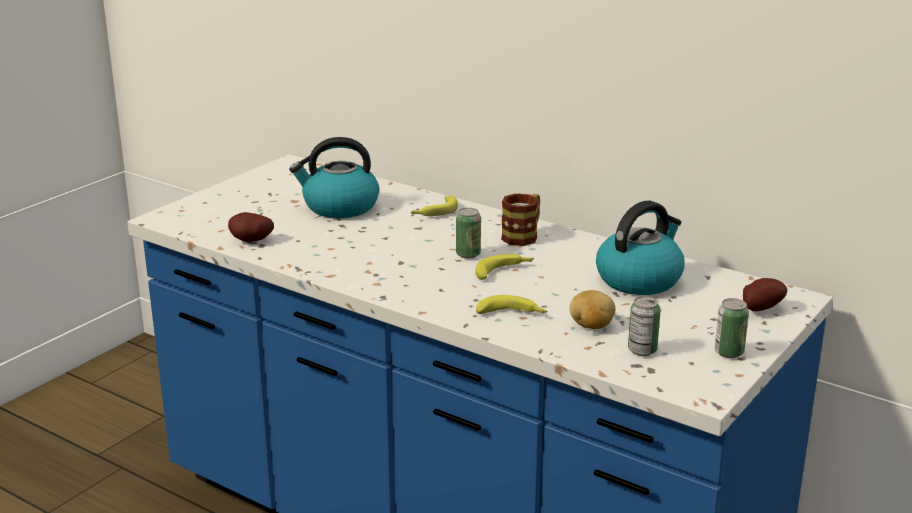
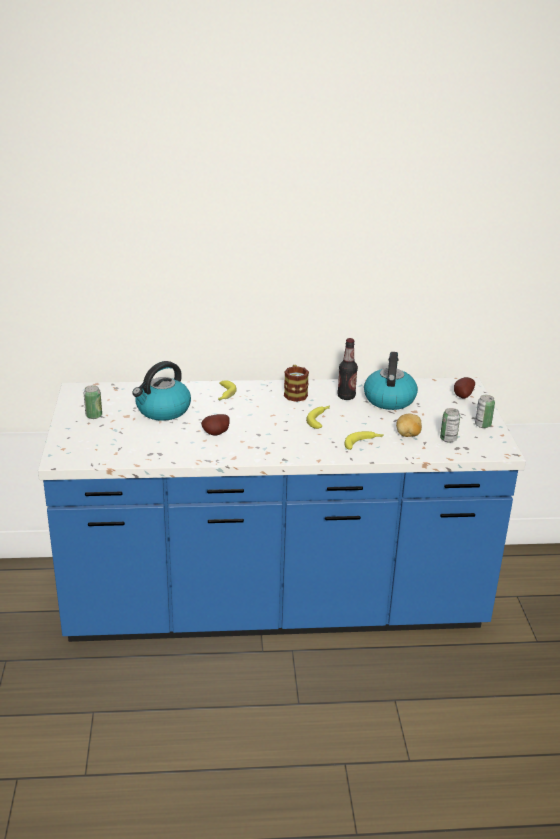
camera: 40 degrees left, 5 degrees up
(251, 241) = (149, 454): potato -> potato (217, 434)
(468, 254) = (286, 415): can -> can (94, 416)
(583, 259) = (346, 396): none -> bottle

